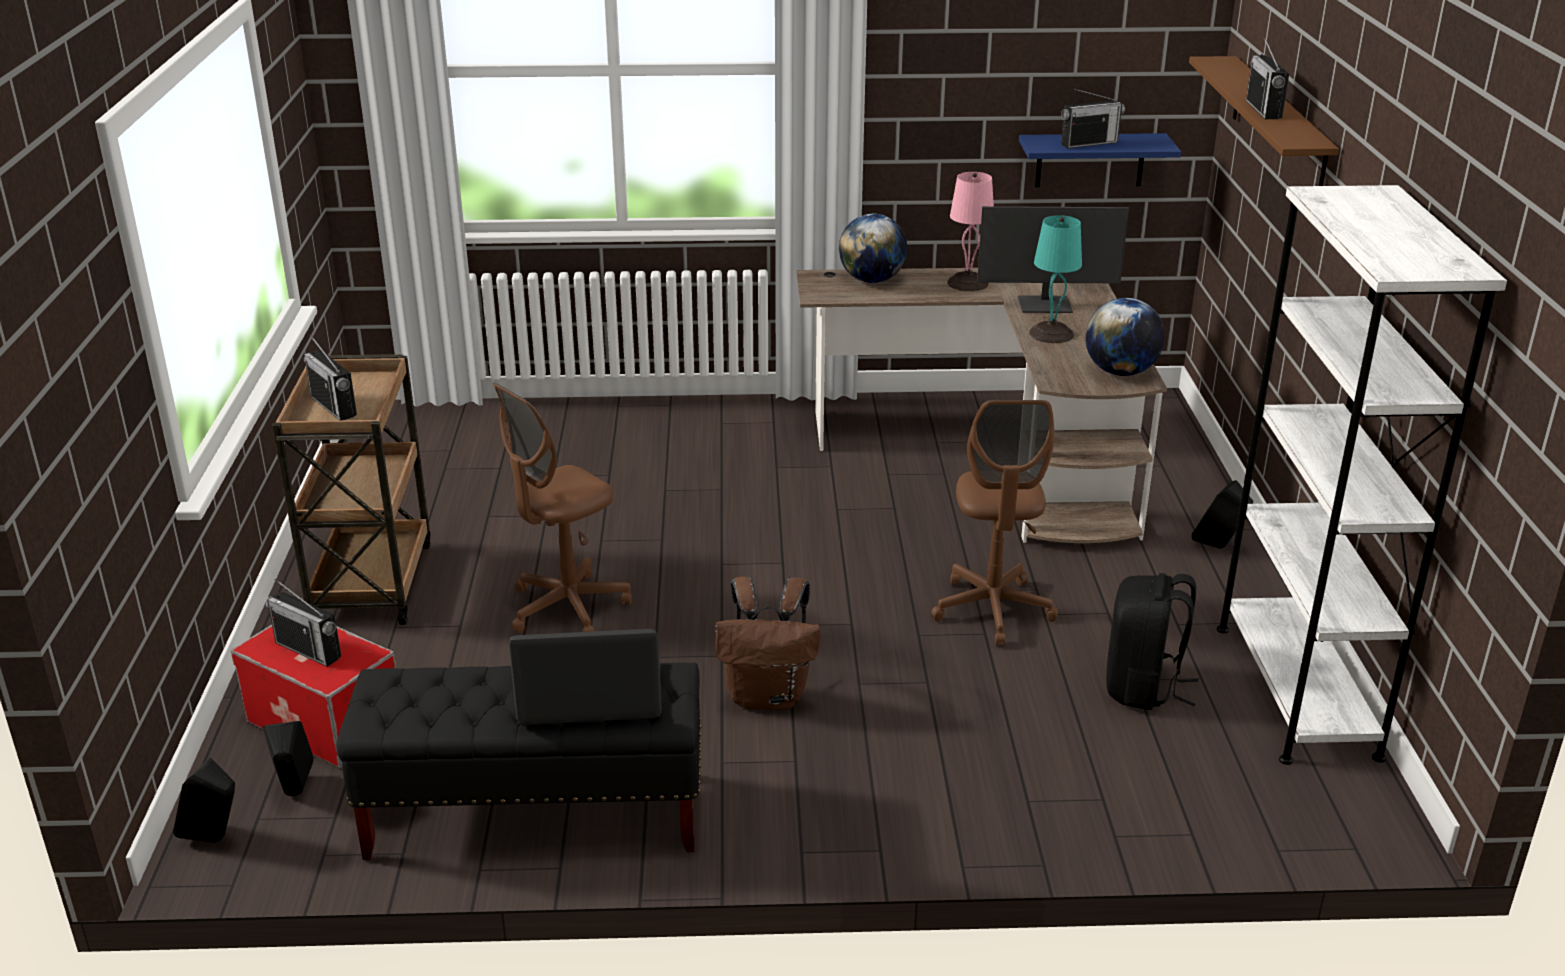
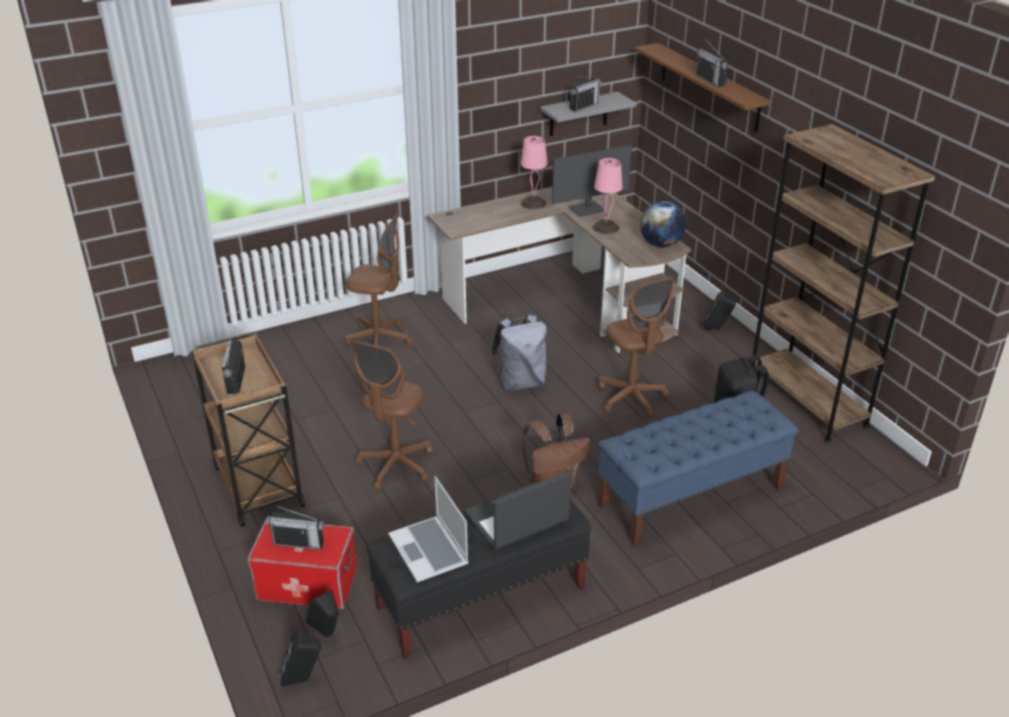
camera: 25 degrees left, 5 degrees up
(333, 406) = (236, 380): radio -> radio turned 60 degrees clockwise
(431, 700) = (430, 551): none -> laptop
(681, 445) = (379, 340): none -> brown office chair
(837, 546) = (520, 382): none -> grey backpack
(872, 280) = (477, 213): globe -> none
(972, 776) = (690, 497): none -> blue bench
(1050, 333) = (605, 227): turquoise table lamp -> pink table lamp
(1090, 160) = (578, 114): blue shelf -> grey shelf
(1296, 690) = (806, 400): white bookcase -> brown bookcase

